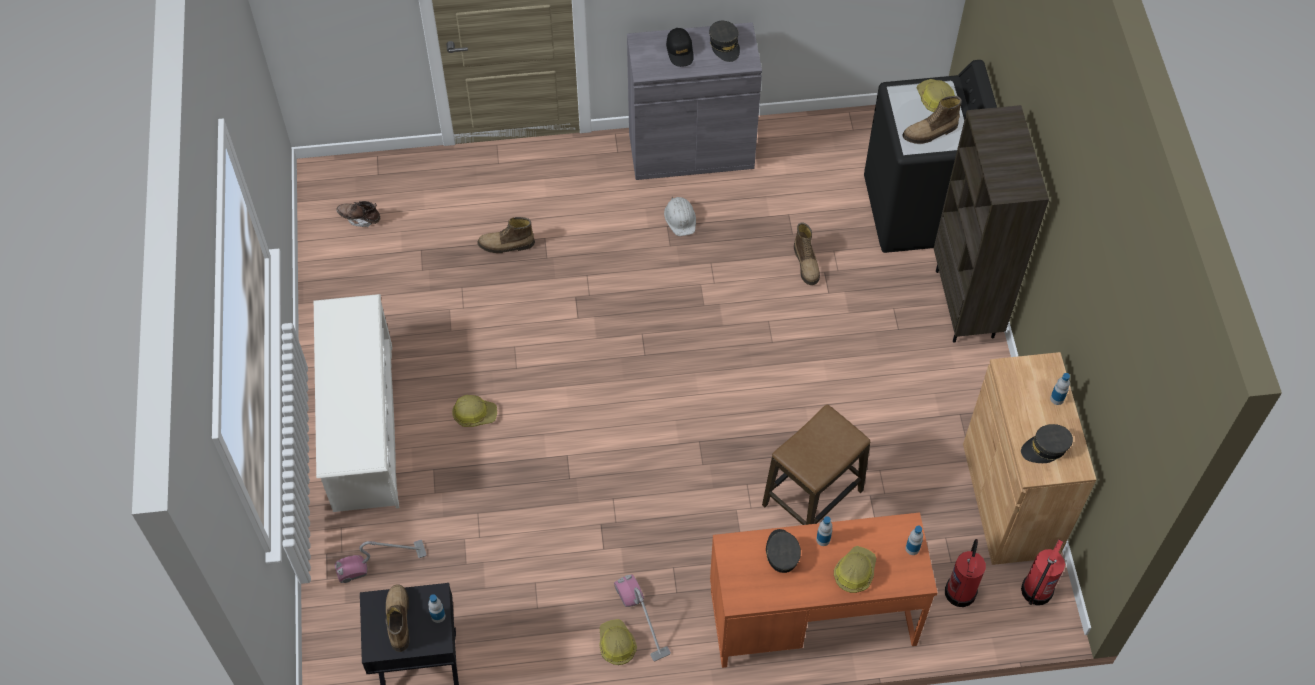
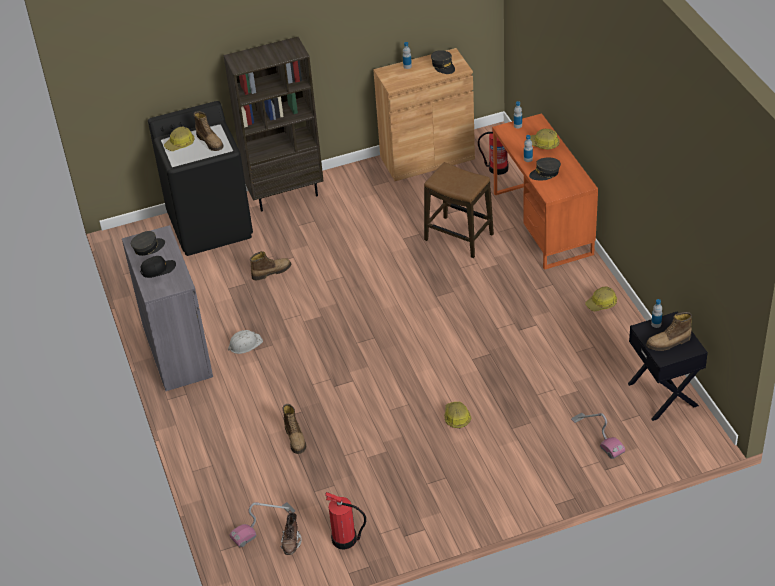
camera: 100 degrees left, 15 degrees down
(363, 426) = (491, 480): white shoe rack -> none
(642, 619) = (578, 296): vacuum cleaner -> vacuum cleaner (263, 525)
(1035, 591) = (485, 141): fire extinguisher -> fire extinguisher (345, 539)

